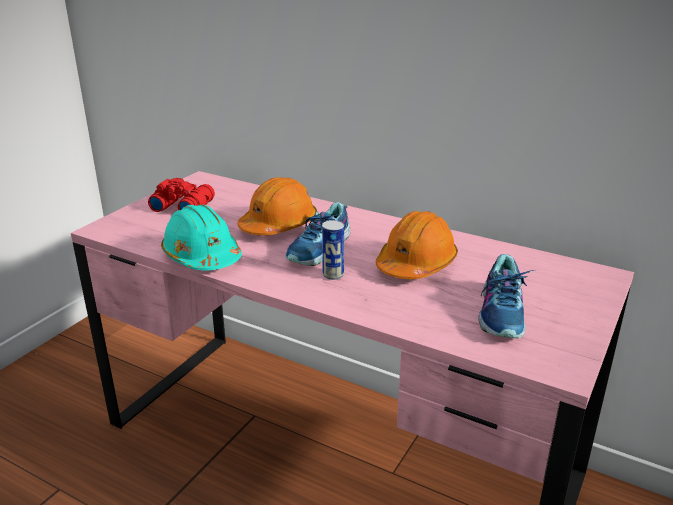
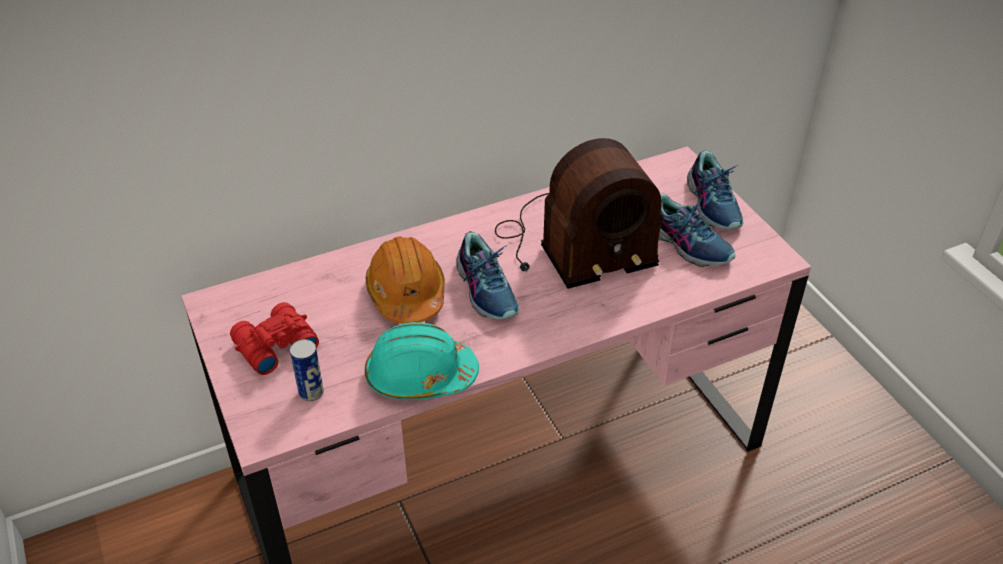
camera: 55 degrees left, 15 degrees up
(333, 275) = (543, 303): can -> can (311, 392)
(416, 264) = (572, 246): orange hard hat -> radio
(579, 310) = (714, 204): none -> shoe

